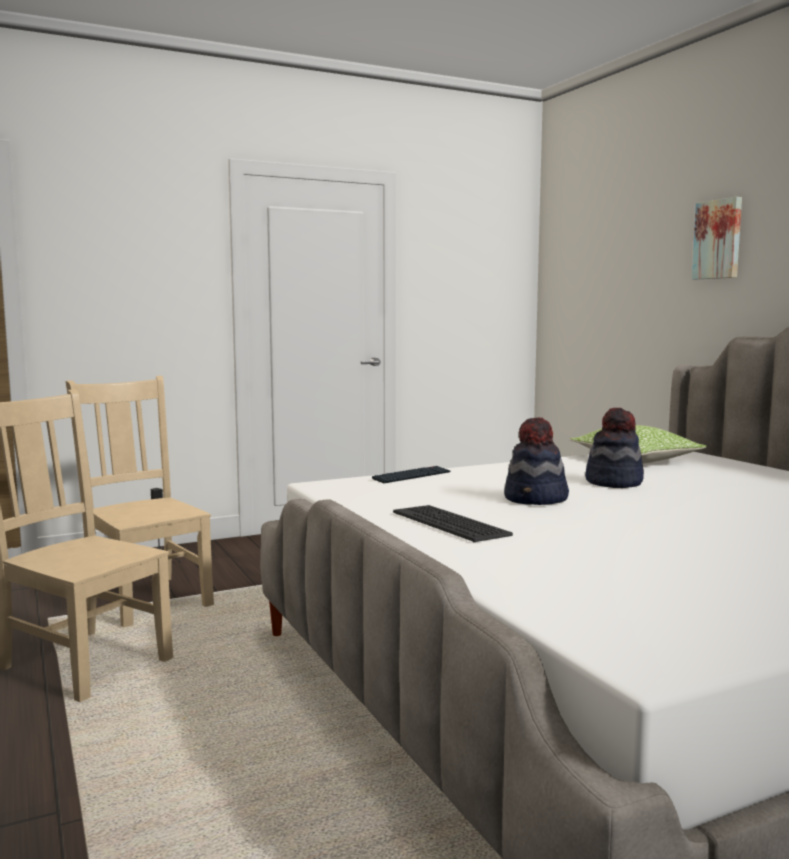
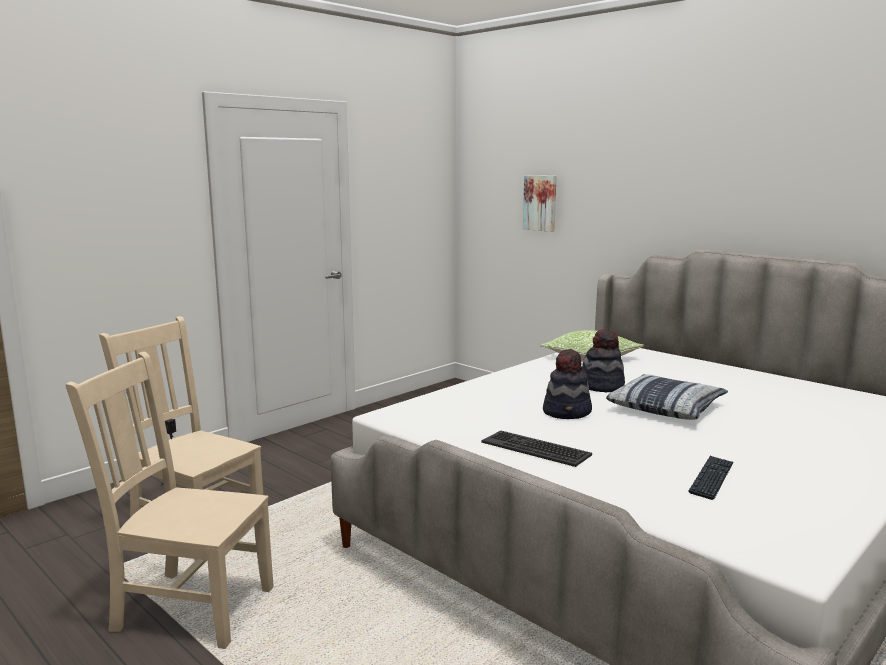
camera: 20 degrees left, 5 degrees up
(412, 476) = (446, 396): keyboard -> keyboard (711, 478)
(674, 506) = (666, 408): none -> pillow
(718, 239) = (629, 176): picture -> picture (540, 203)

